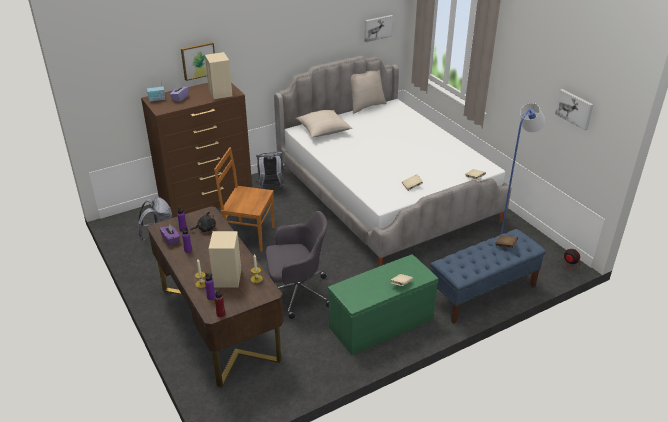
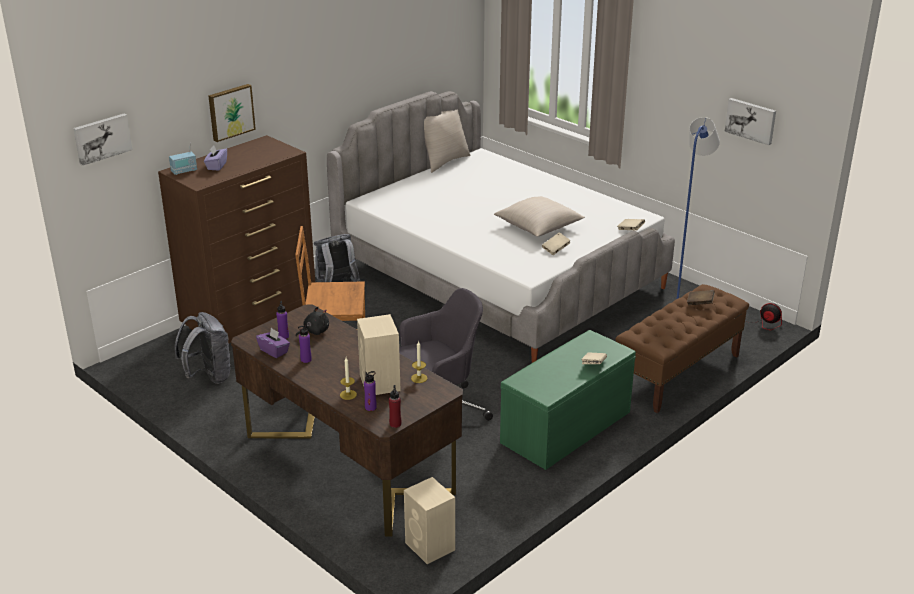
camera: 15 degrees left, 5 degrees down
(220, 93) = (271, 154): beige speaker -> beige speaker (430, 547)
(323, 130) = (401, 197): beige pillow -> beige pillow (538, 227)
(377, 28) = (449, 51): picture -> picture (102, 138)
(482, 293) = (677, 373): blue bench -> brown bench

